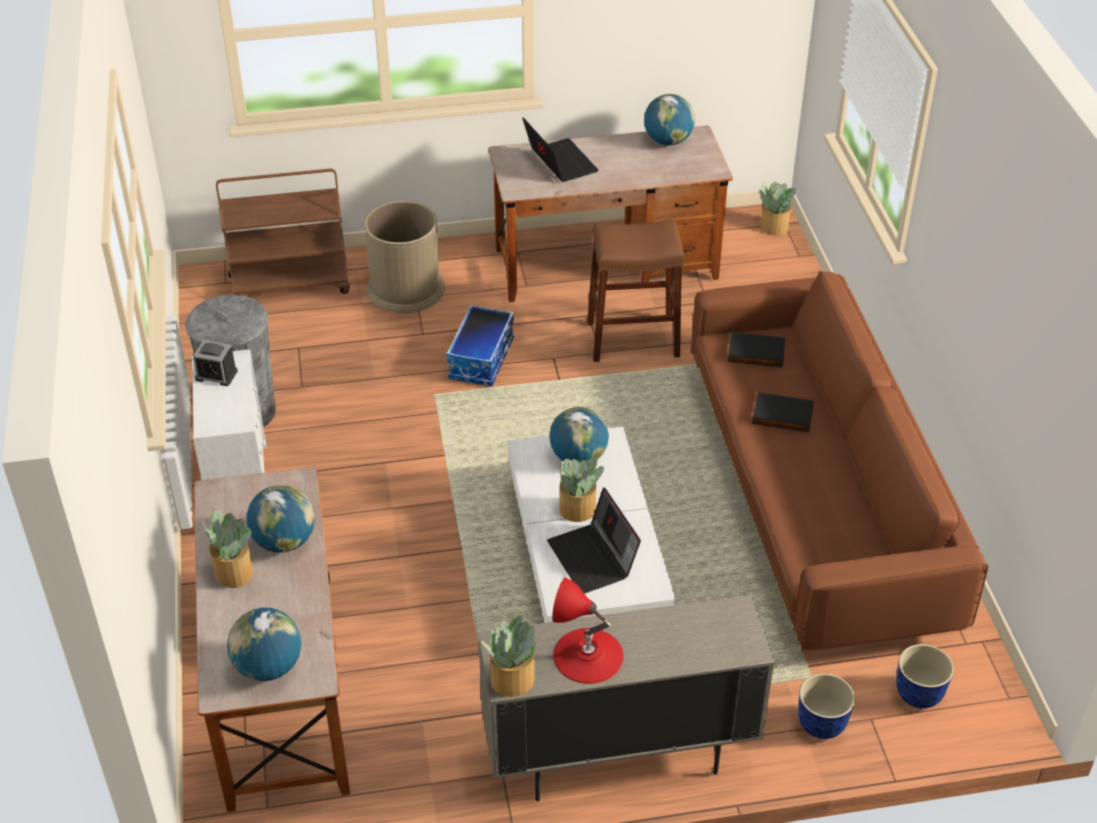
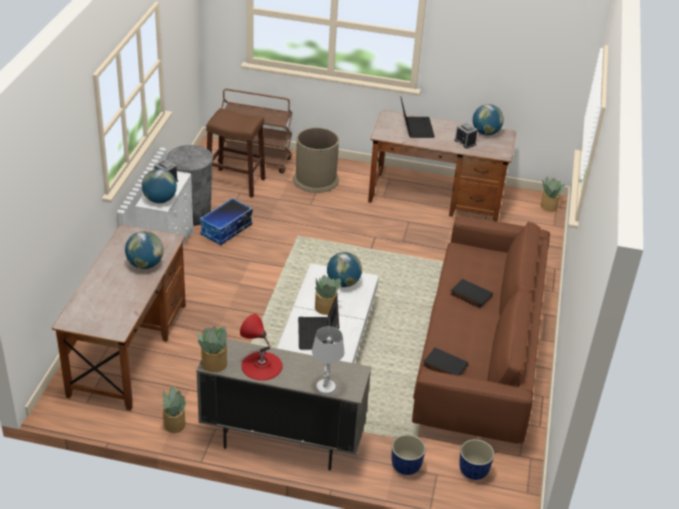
camera: 20 degrees right, 5 degrees down
(233, 572) = (111, 270): potted plant -> potted plant (174, 424)
(268, 667) = (98, 318): globe -> globe (160, 200)
(482, 359) = (334, 226): storage box -> storage box (226, 230)
(632, 339) = (426, 240): brown stool -> brown stool (235, 182)
(647, 166) = (465, 142): none -> alarm clock
(708, 656) = (326, 387): none -> white table lamp
(755, 353) = (476, 260): black book -> black book (444, 366)

